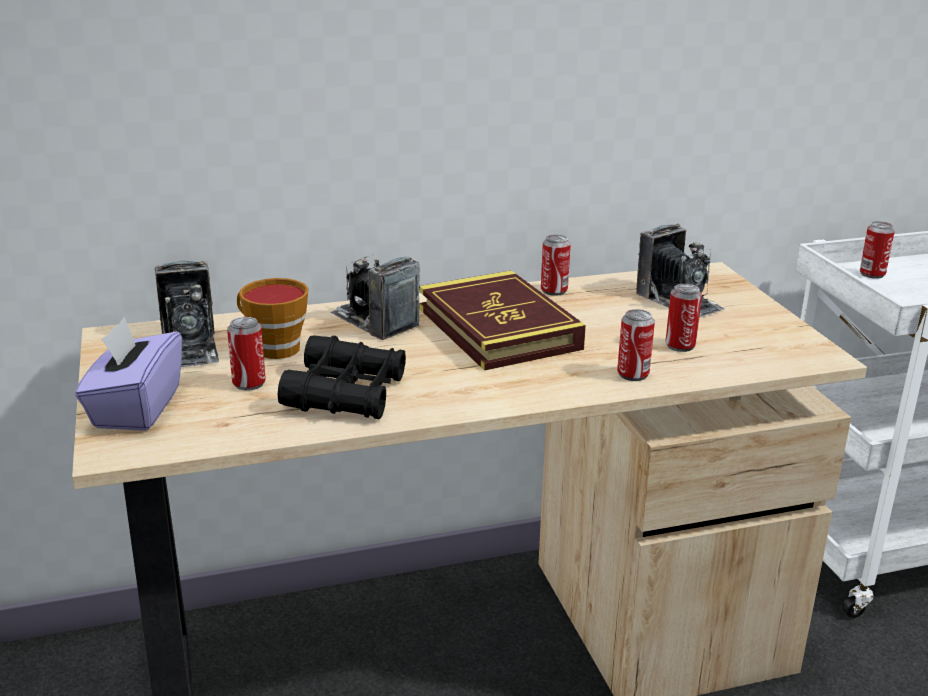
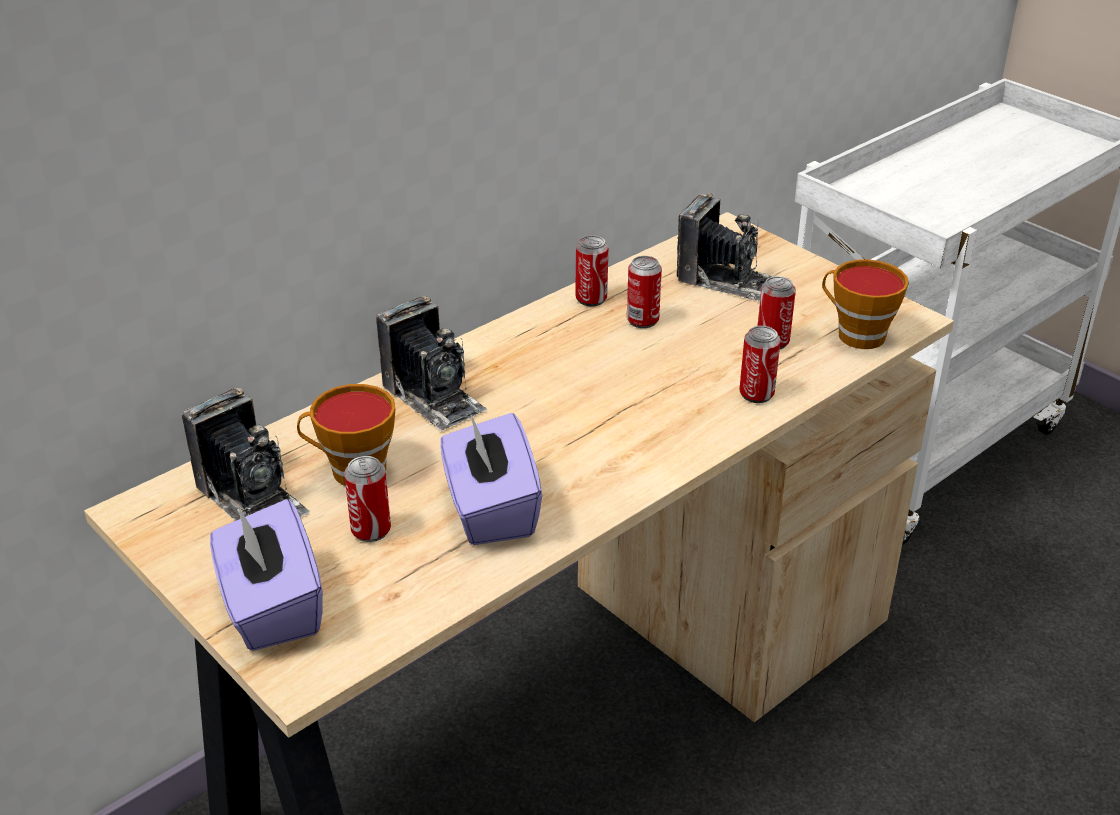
camera: 25 degrees left, 10 degrees up
(346, 393) = (490, 510): black binoculars -> purple tissue box
(375, 321) = (433, 397): camera -> camera turned 150 degrees counterclockwise
(498, 328) = (576, 370): book -> none
(761, 356) = (855, 334): none -> cup
(872, 274) = (872, 191): can -> can (642, 320)

